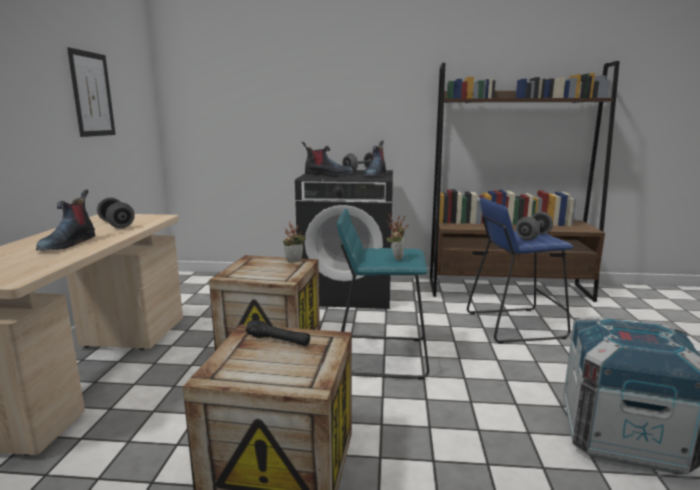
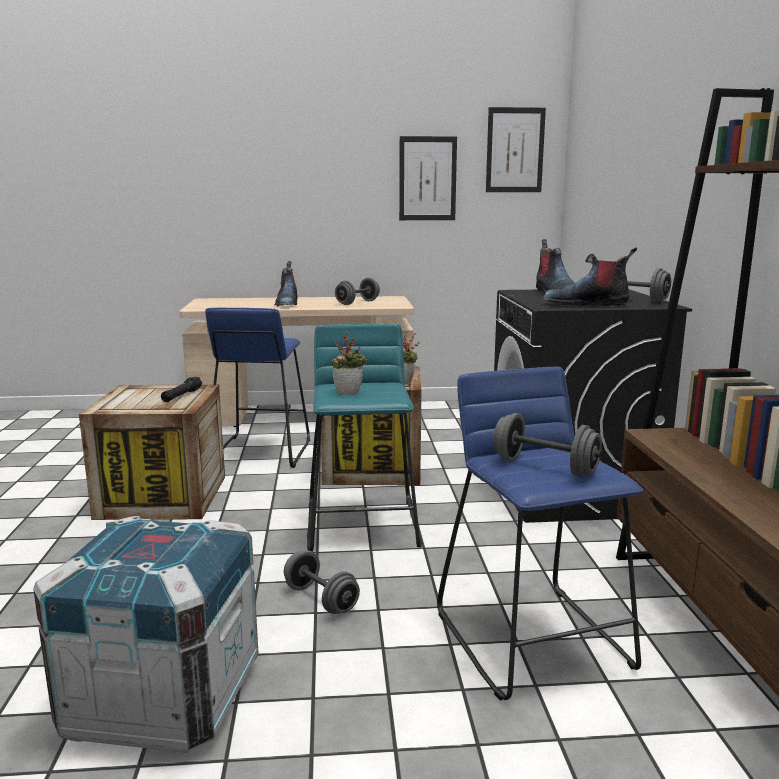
camera: 80 degrees right, 0 degrees up
(67, 244) = (287, 304): boot -> boot turned 90 degrees counterclockwise
(135, 73) = (515, 150): none -> picture
(183, 399) = (260, 451): none -> blue stool
(490, 377) = (321, 599): none -> grey dumbbell

